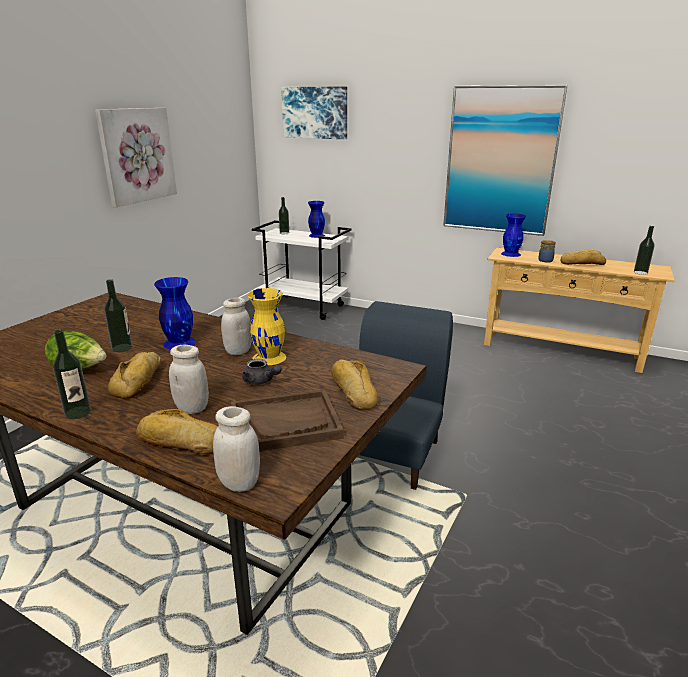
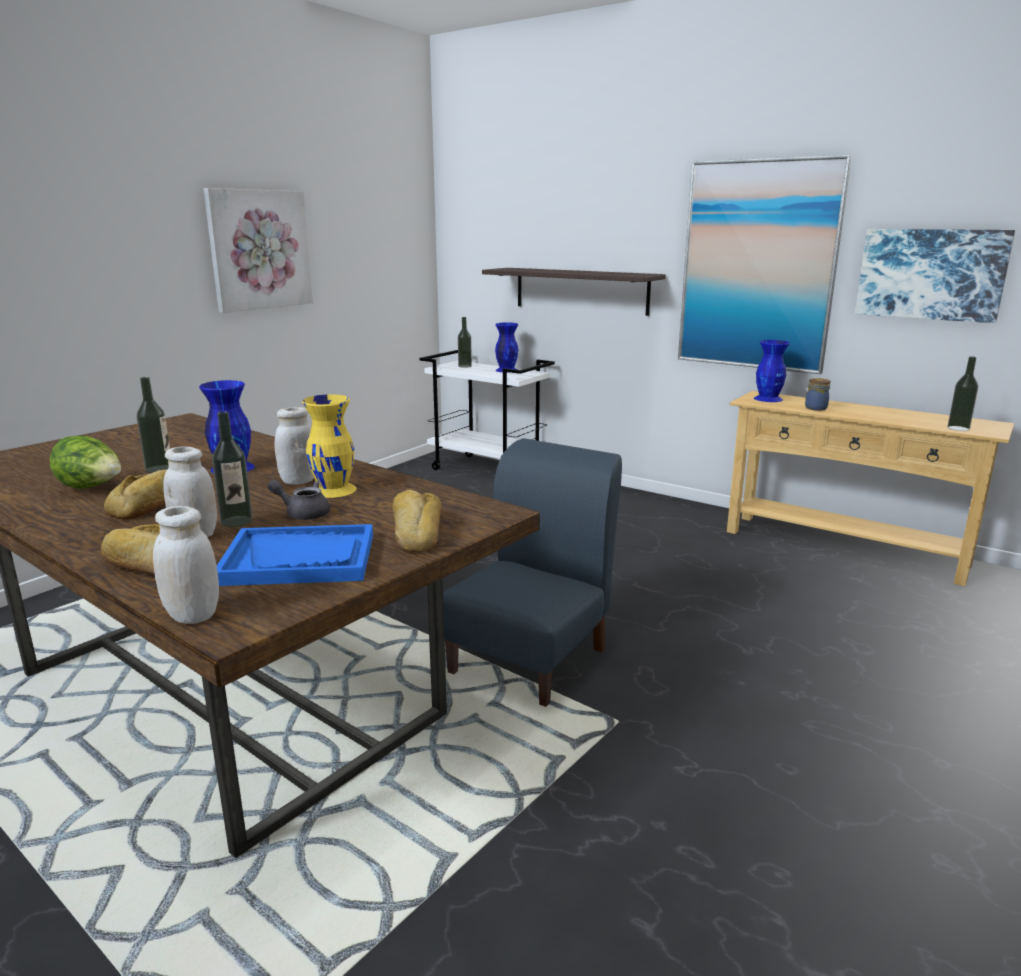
camera: 10 degrees right, 5 degrees down
(78, 412) = (57, 529): bottle -> bottle (236, 521)
(261, 381) = (303, 513): grey teapot -> grey teapot turned 150 degrees clockwise
(285, 423) = (300, 559): brown tray -> blue tray
(315, 112) = (511, 204): picture -> picture (930, 274)
(370, 177) = (581, 290): none -> shelf
(581, 263) = (871, 413): bread -> none

